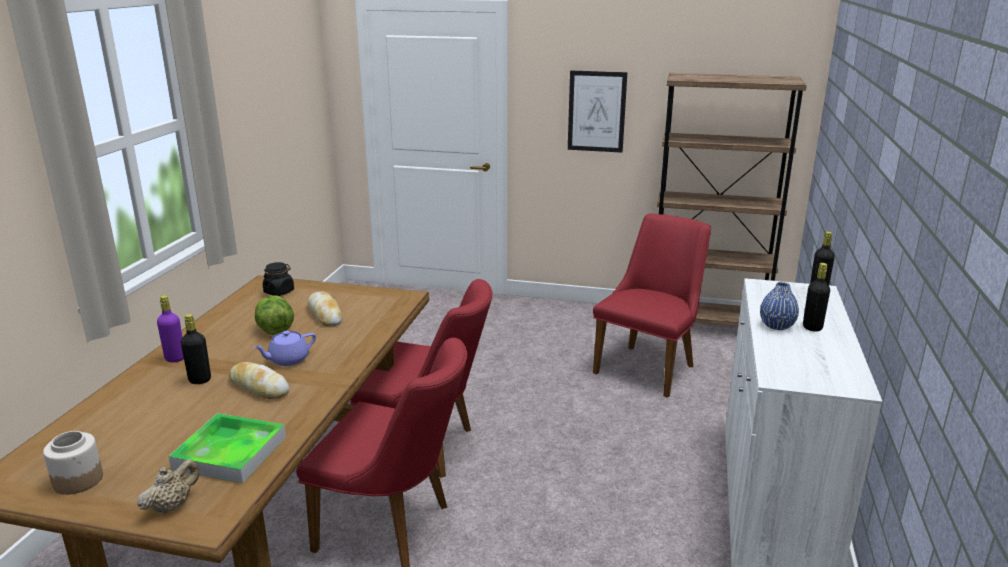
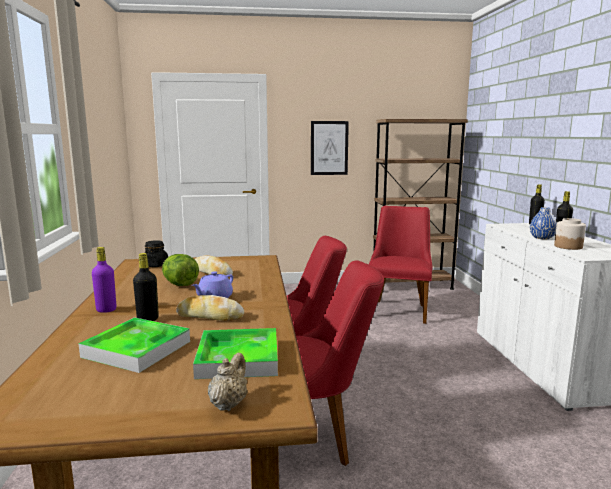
camera: 20 degrees left, 10 degrees down
(78, 480) = (99, 404): jar -> jar (568, 246)
(157, 420) = (137, 349): none -> tray

